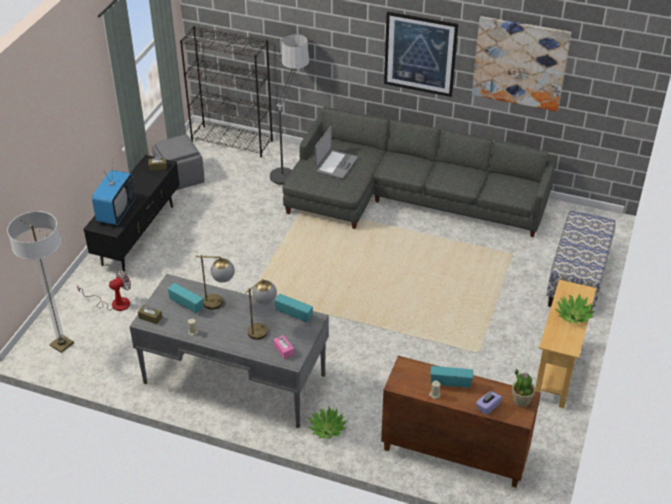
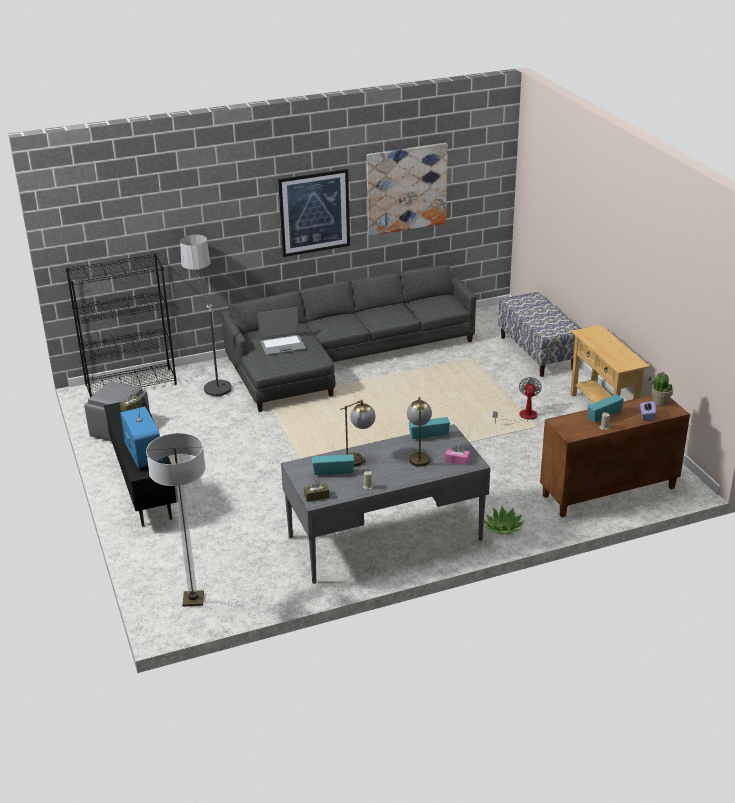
camera: 40 degrees left, 10 degrees down
(114, 303) = (198, 545): fan -> fan (522, 417)
(336, 164) = (282, 345): laptop -> laptop turned 90 degrees clockwise
(573, 315) = (611, 345): potted plant -> none

